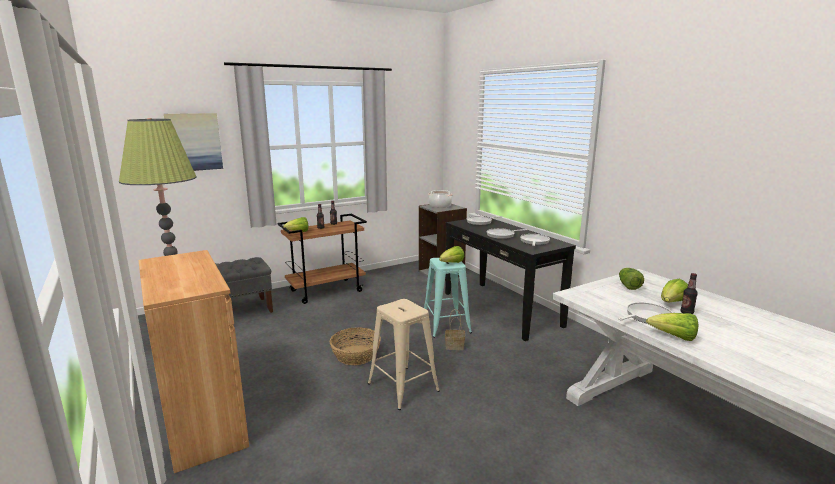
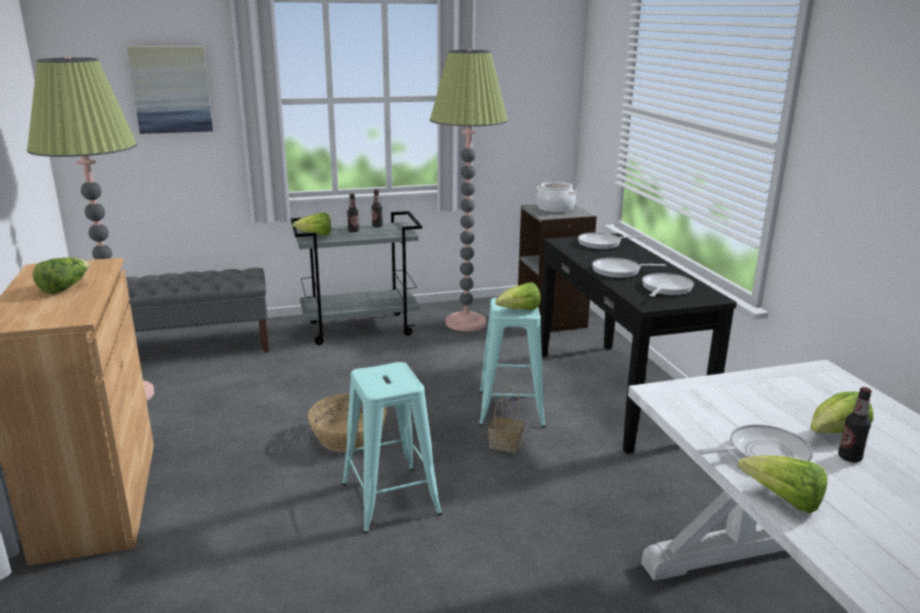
camera: 15 degrees right, 5 degrees up
(327, 291) = (361, 328): brown cart -> grey cart
(391, 280) = (466, 323): none -> floor lamp
(403, 387) = (390, 498): beige stool -> turquoise stool
(628, 285) = (778, 390): lettuce -> lettuce (65, 288)

